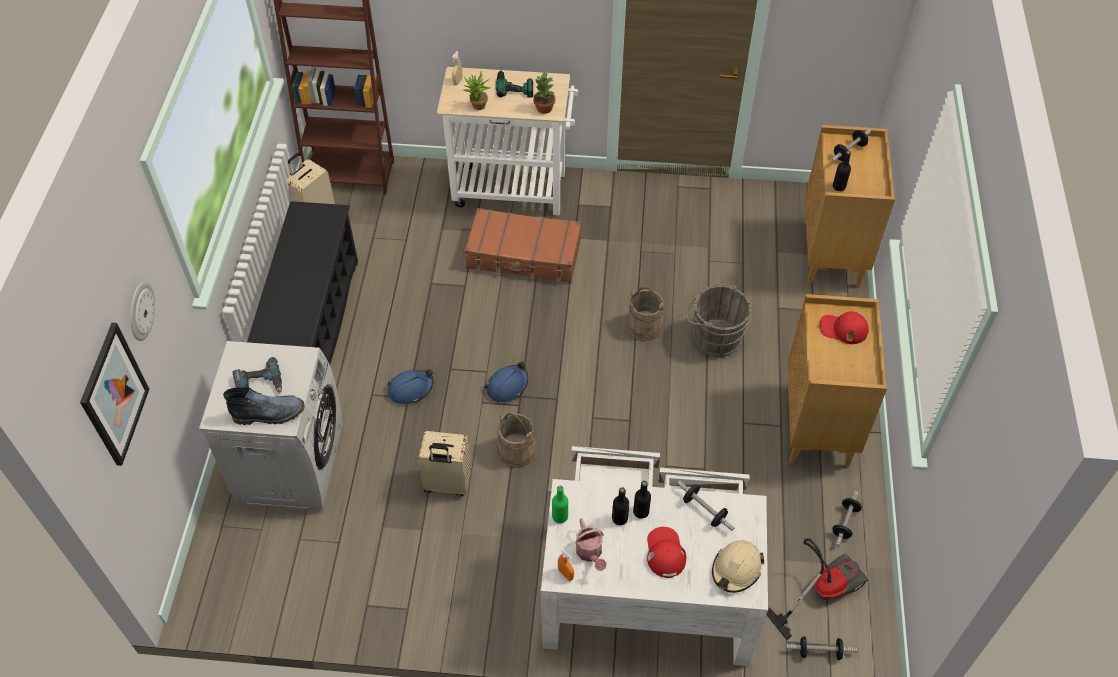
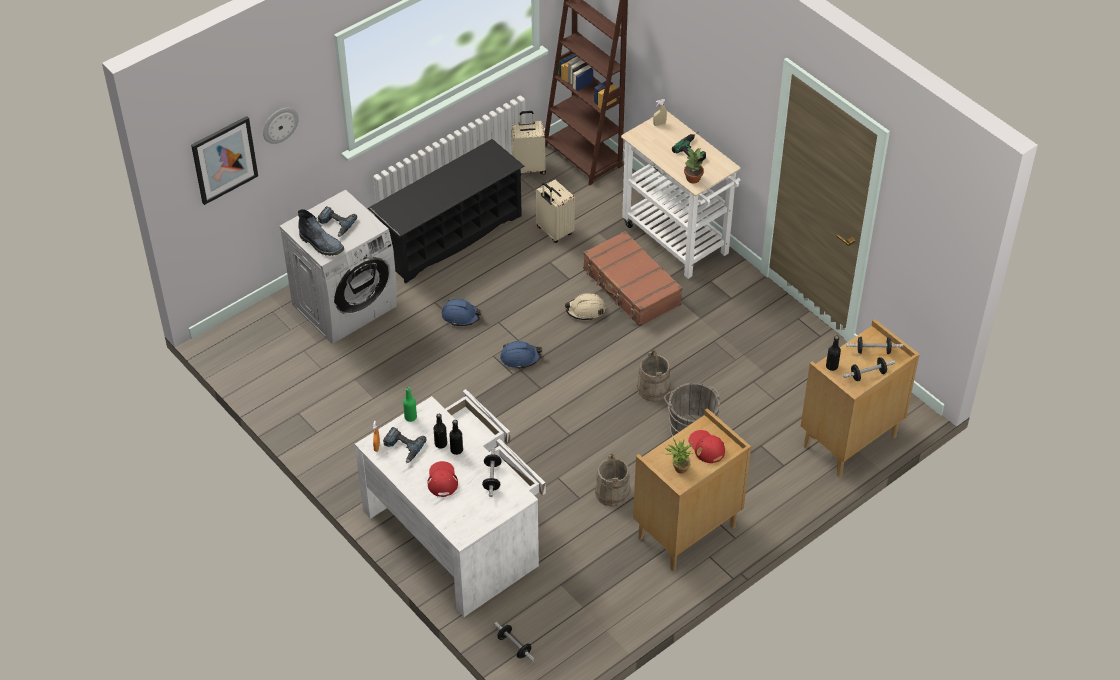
camera: 45 degrees right, 5 degrees down
(447, 484) = (417, 385): beige suitcase -> beige suitcase (554, 231)
(477, 107) = (650, 149): potted plant -> potted plant (678, 469)
(516, 450) = (479, 398): beige bucket -> beige bucket (612, 492)
(590, 553) = (402, 447): watering can -> power drill
(665, 553) = (442, 480): red cap -> red cap turned 45 degrees counterclockwise
(736, 569) = (469, 519): beige hard hat -> beige hard hat (585, 310)
(820, 590) = (559, 618): vacuum cleaner -> none
(845, 522) = (626, 597): dumbbell -> dumbbell (868, 374)

